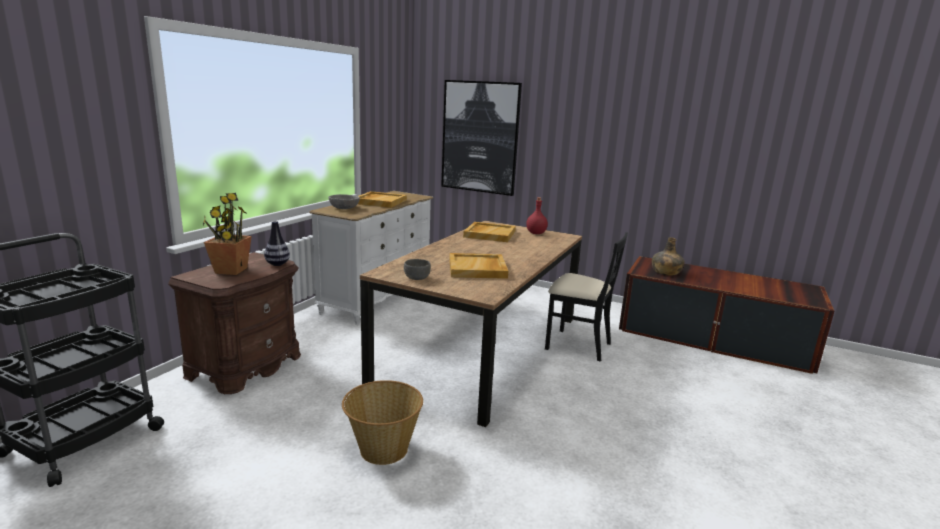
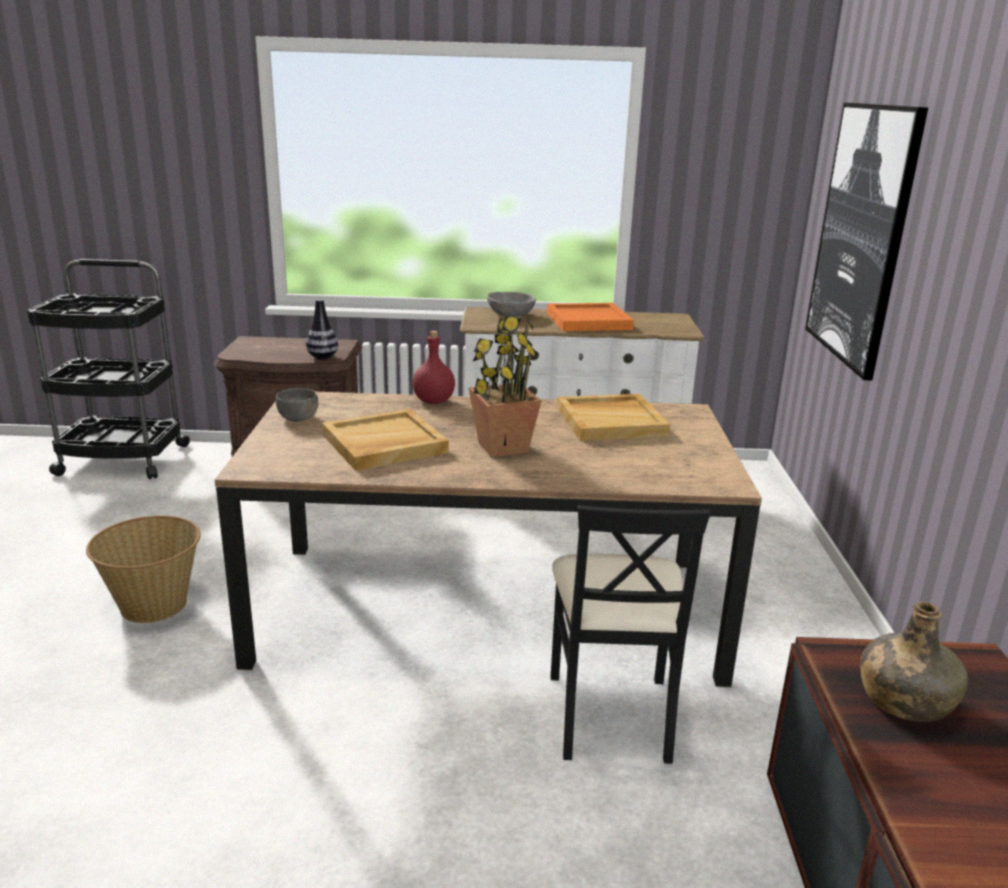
camera: 65 degrees right, 5 degrees up
(231, 271) = (279, 348): potted plant -> potted plant (502, 448)
(380, 201) = (589, 321): beige tray -> orange tray
(536, 233) = (691, 454): red bottle -> red bottle (434, 401)

